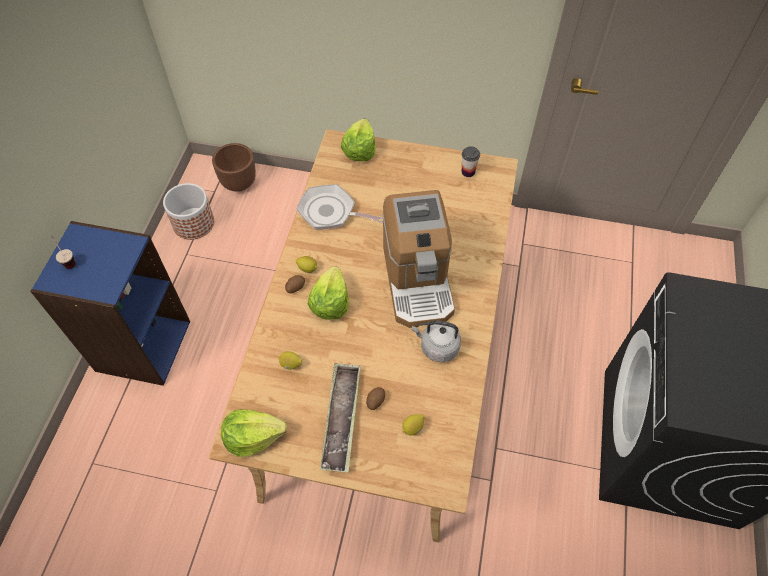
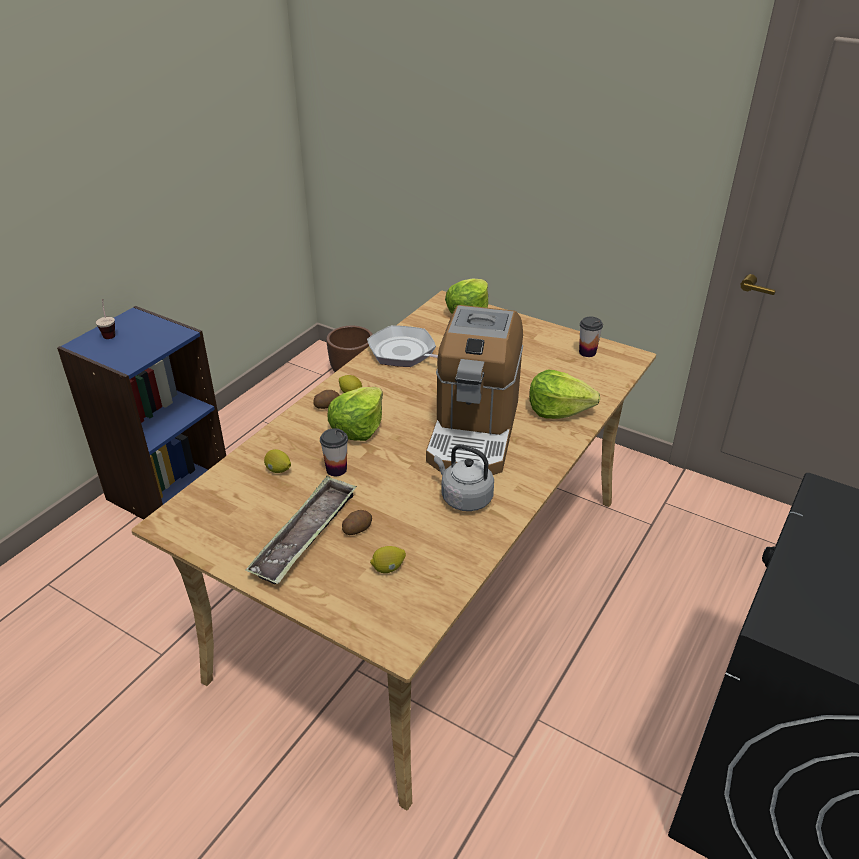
camera: 20 degrees right, 20 degrees down
(194, 223) = (285, 396): planter -> none
(253, 436) = (192, 524): lettuce -> lettuce (558, 410)
(334, 350) = (336, 469): none -> cup

